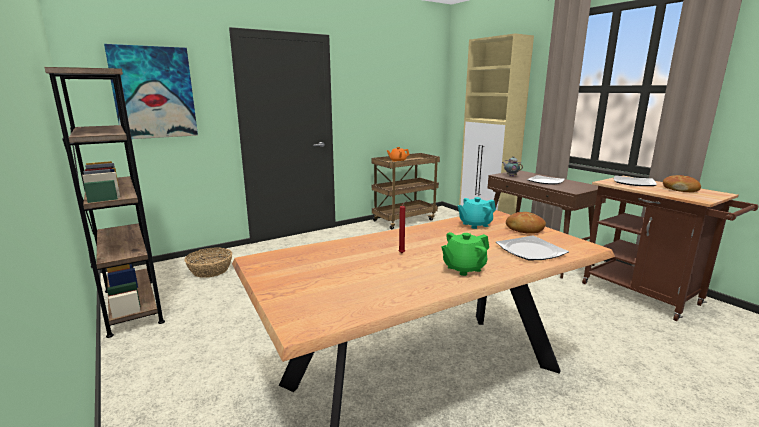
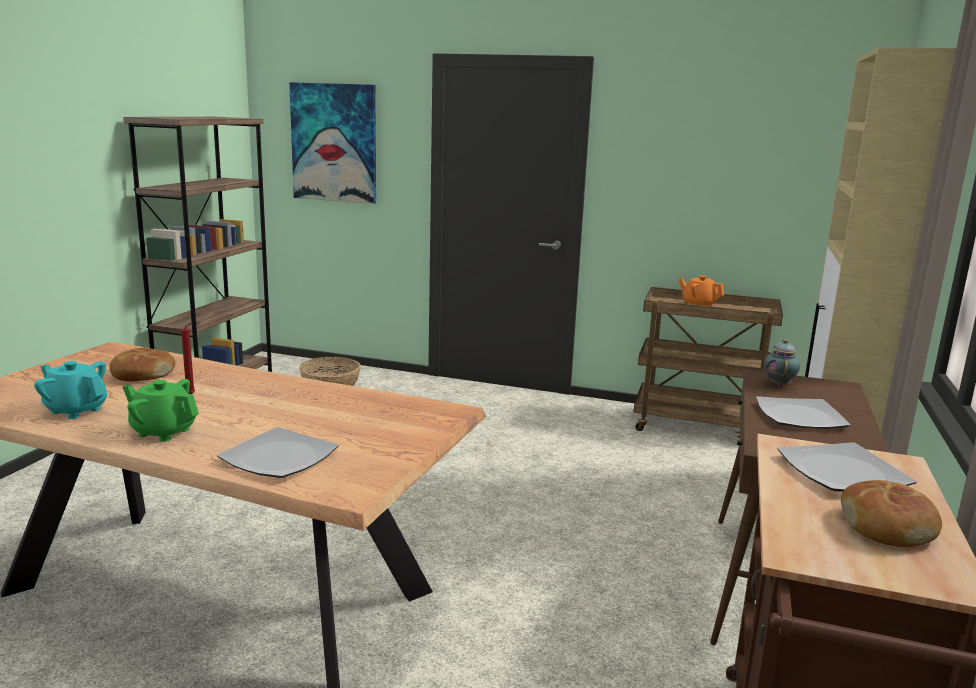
camera: 50 degrees right, 0 degrees up
(475, 224) = (368, 408): turquoise teapot -> turquoise teapot (76, 410)
(524, 229) = (390, 440): bread -> bread (142, 374)

